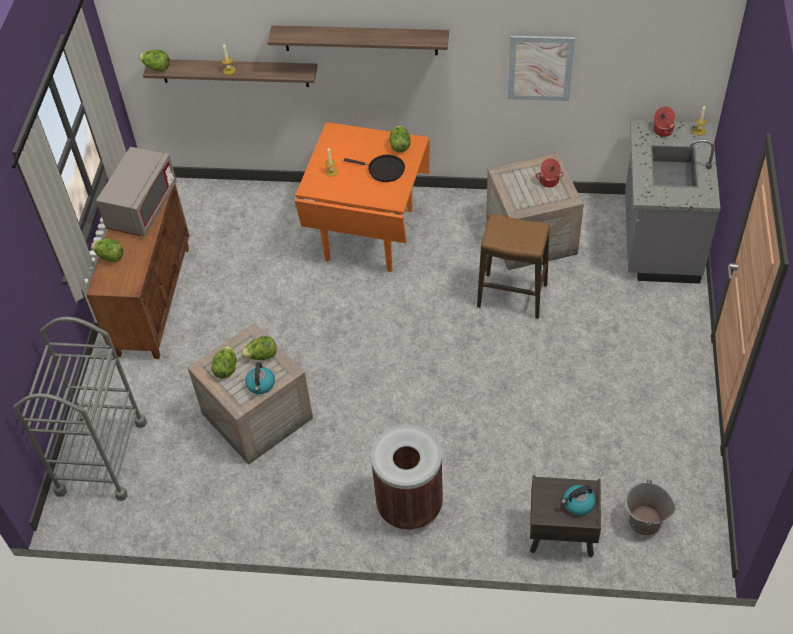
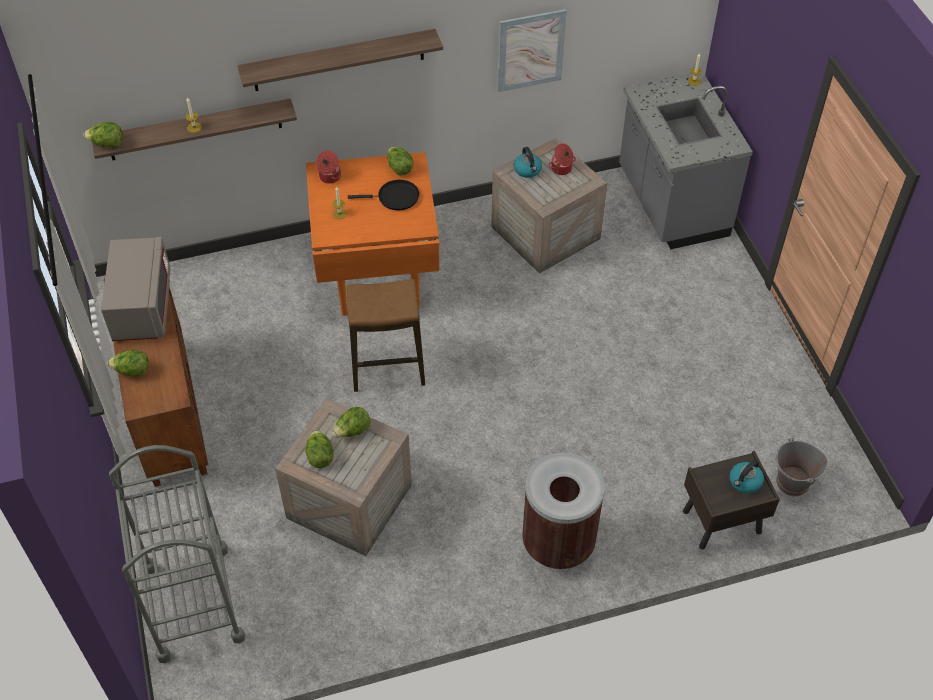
camera: 25 degrees left, 0 degrees up
(261, 385) = (367, 462): kettle -> kettle (528, 170)
(512, 296) = (556, 298): stool -> stool (387, 369)
(662, 131) = (659, 89): cooking pot -> cooking pot (329, 177)

